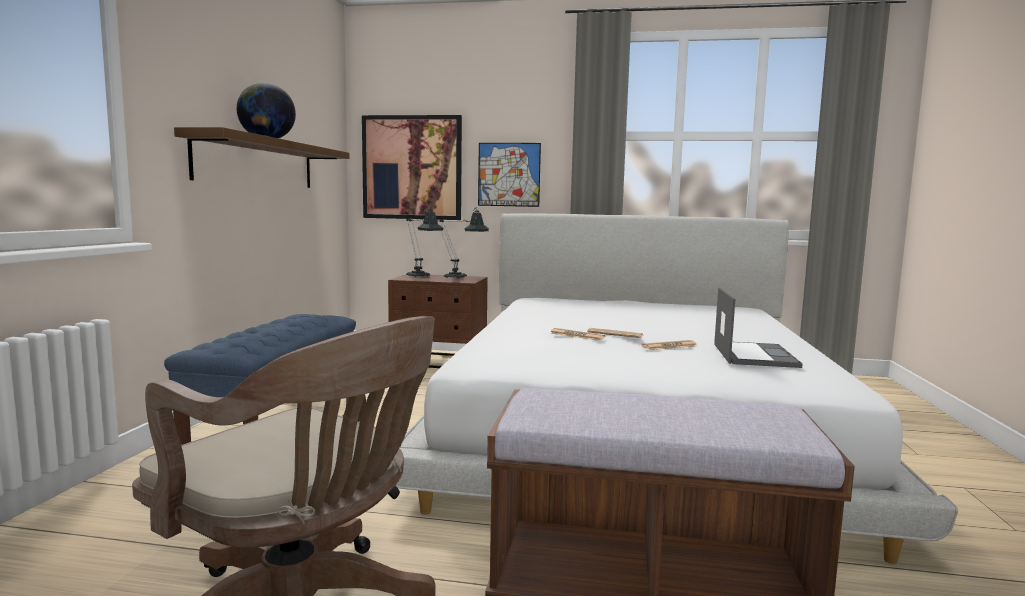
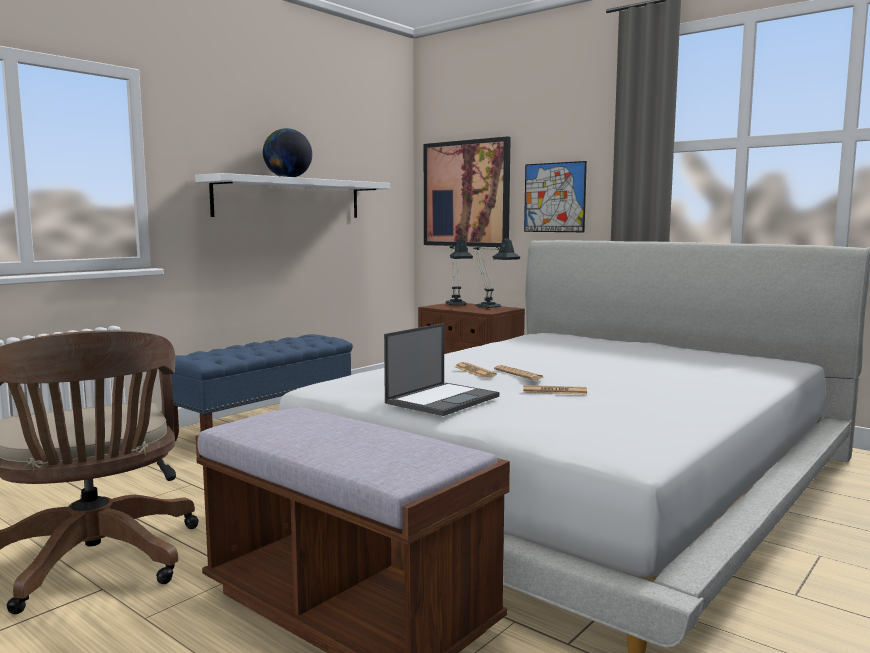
camera: 30 degrees right, 0 degrees up
(258, 163) = (290, 198): brown shelf -> white shelf
(753, 355) = (620, 409): laptop -> laptop (443, 399)

